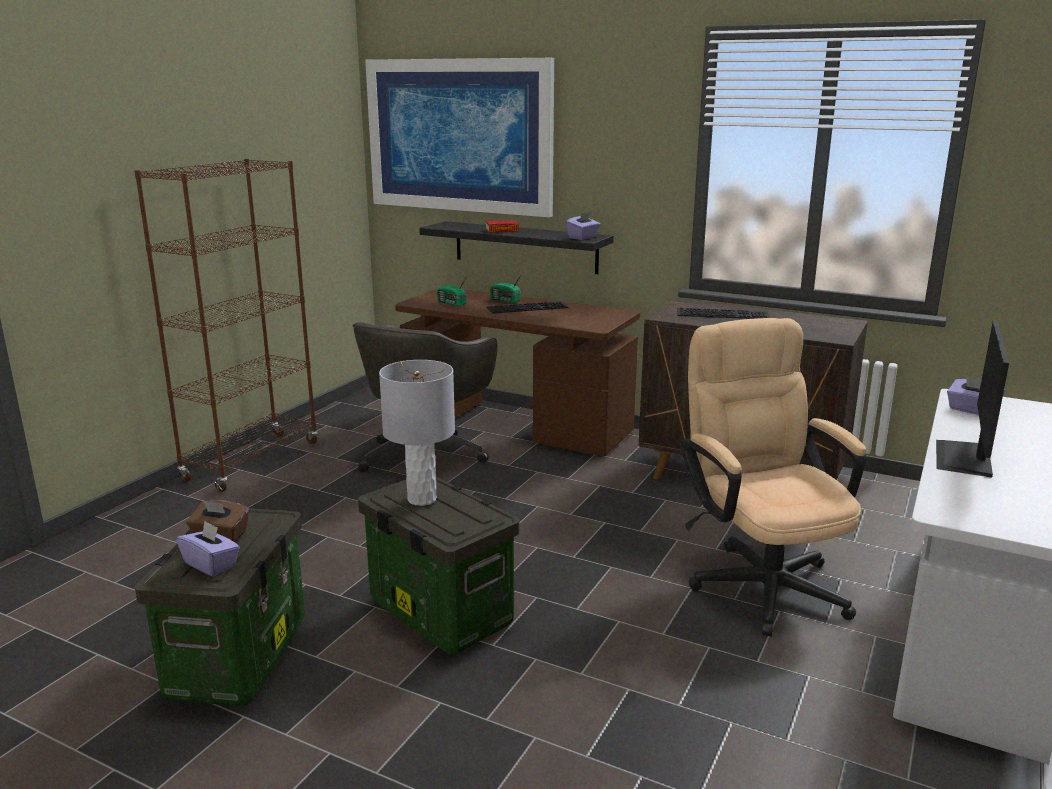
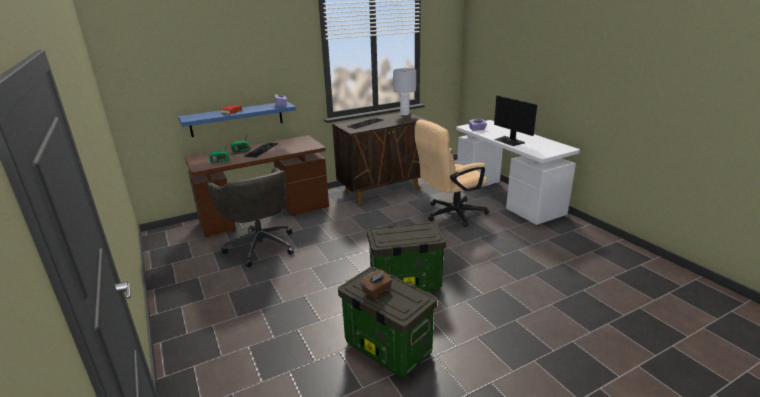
camera: 55 degrees left, 5 degrees up
(211, 564) = (405, 298): purple tissue box -> none
(252, 461) = (177, 299): brown bookcase -> none
(422, 499) = (396, 235): grey table lamp -> grey table lamp (405, 114)
(459, 136) = (179, 61): picture -> none
(525, 247) = (237, 119): black shelf -> blue shelf
(760, 580) = (450, 214): beige office chair -> beige office chair turned 45 degrees counterclockwise

